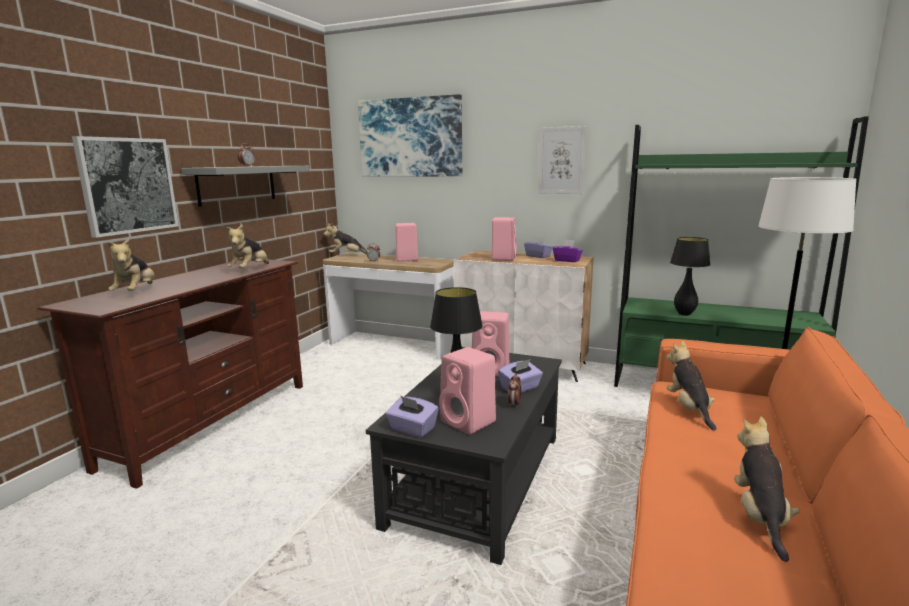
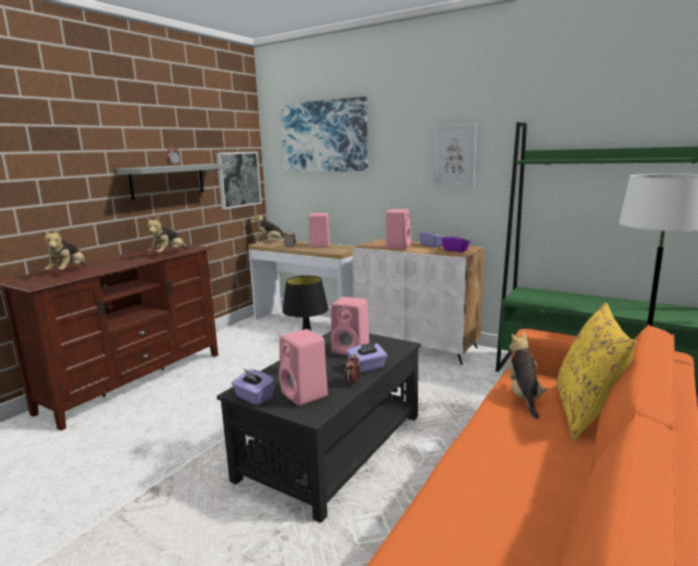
camera: 10 degrees right, 0 degrees up
(128, 185) = (69, 184): picture -> picture (238, 179)
(684, 314) = (561, 305): black table lamp -> none
(756, 421) = (585, 413): none -> yellow pillow
(759, 516) = (532, 502): plush toy -> none

